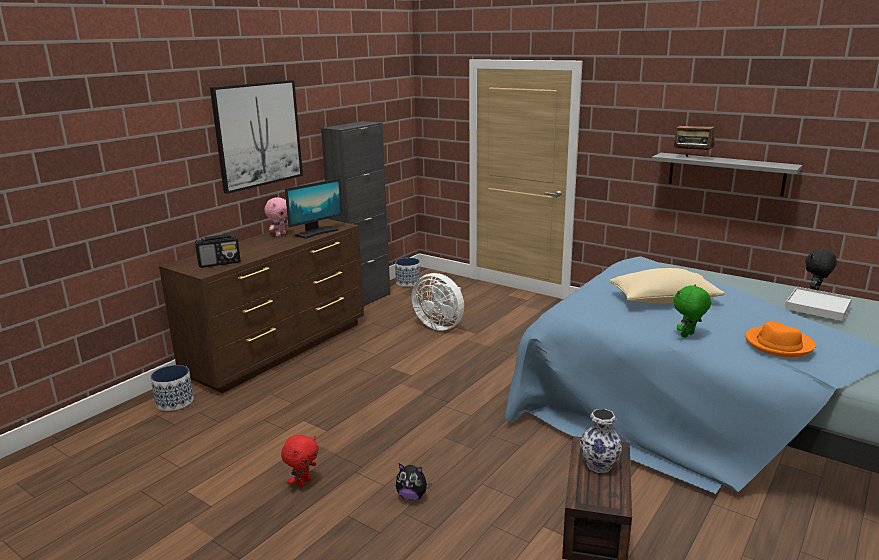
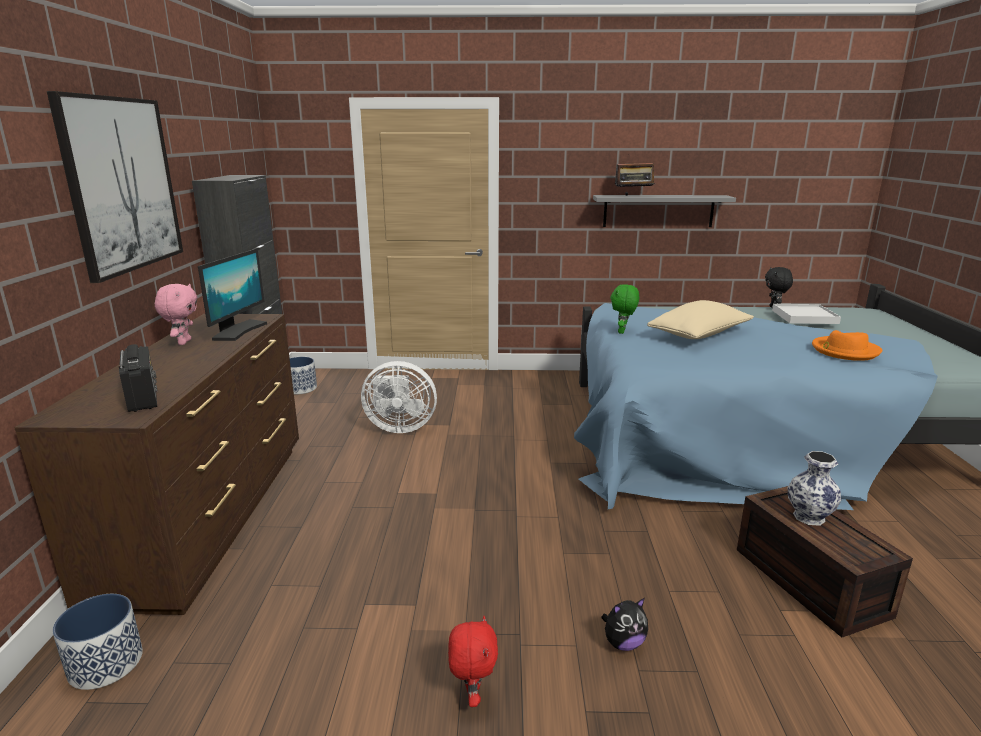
camera: 35 degrees left, 0 degrees up
(220, 263) = (142, 398): radio -> radio turned 60 degrees counterclockwise
(688, 335) = (775, 360): green plush toy -> green plush toy (622, 332)

